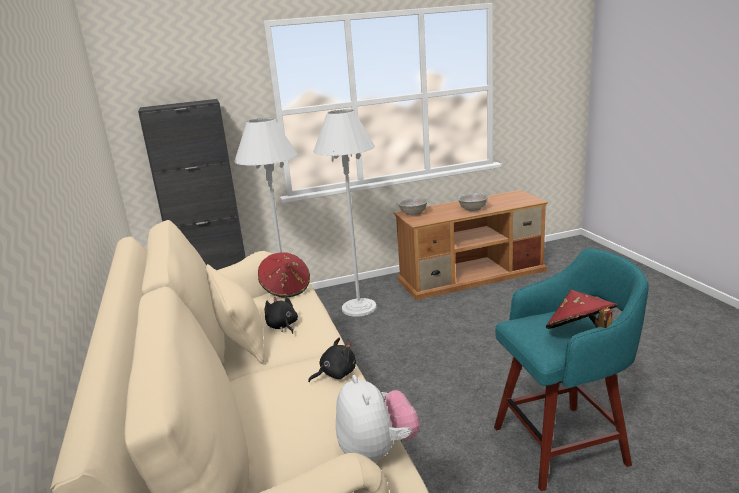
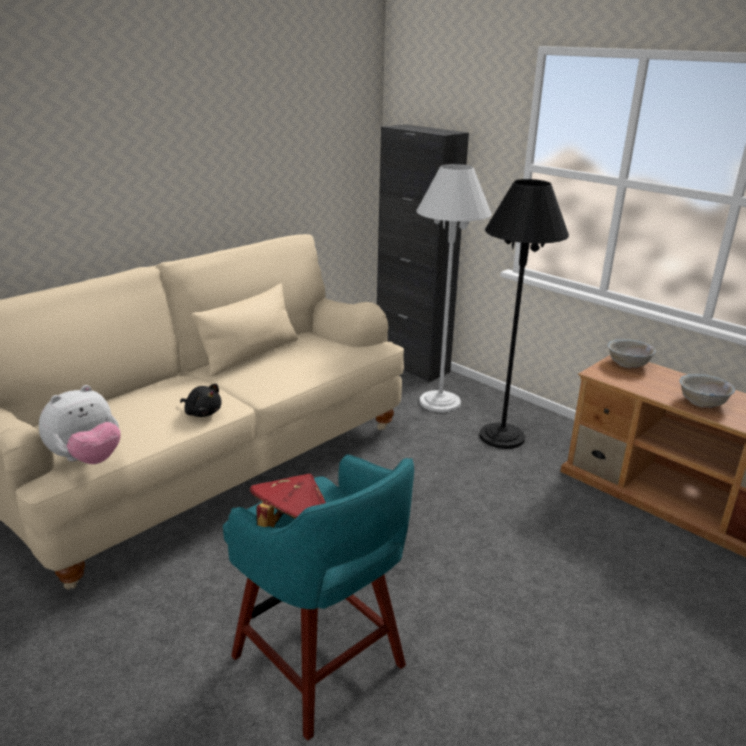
camera: 60 degrees right, 5 degrees up
(282, 326) = (276, 366): black plush toy -> none
(286, 289) = (351, 348): red hat -> none
(359, 308) = (501, 436): white floor lamp -> black floor lamp

